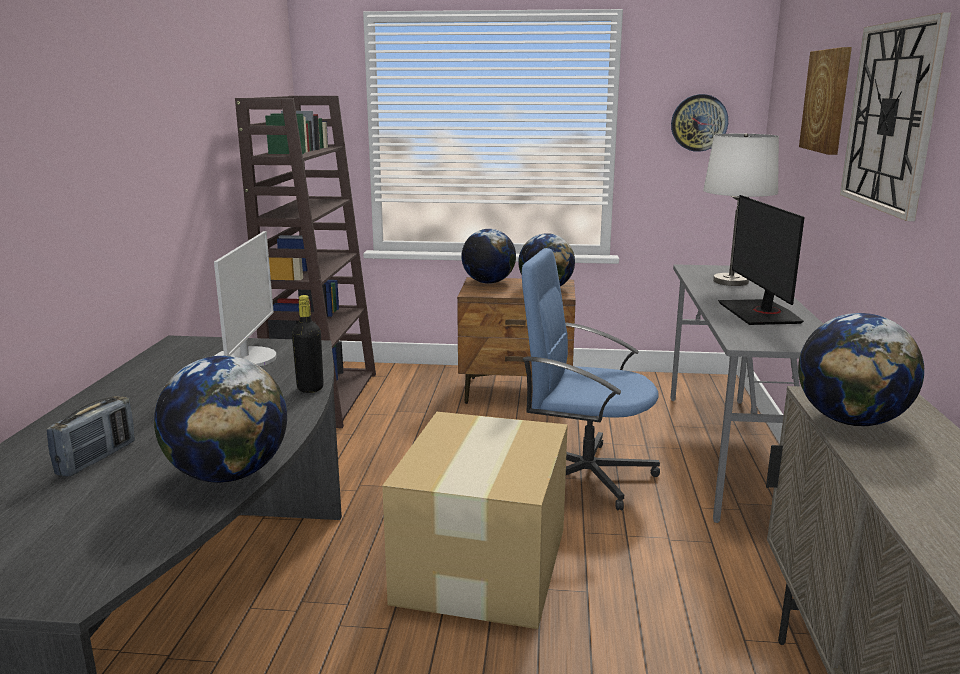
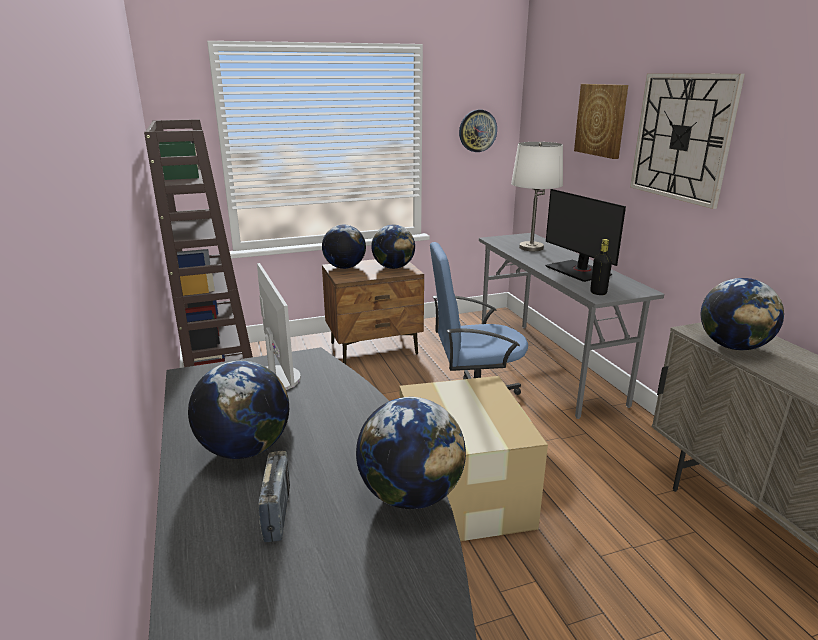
camera: 25 degrees left, 5 degrees up
(142, 406) = (244, 449): none -> globe
(310, 388) = (366, 396): black bottle -> black bottle (598, 293)

